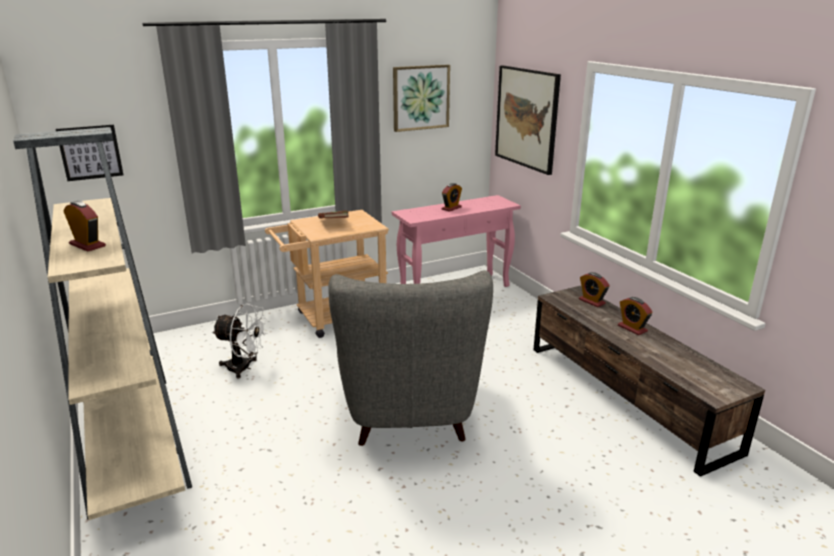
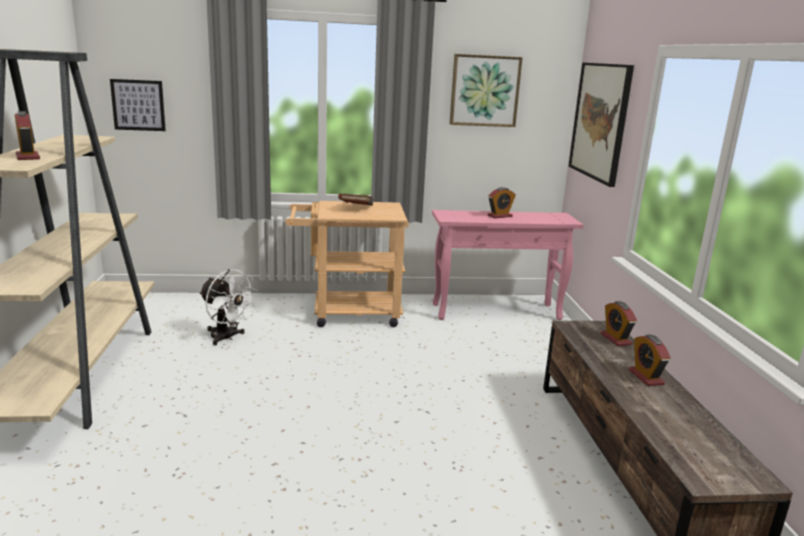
camera: 20 degrees right, 5 degrees down
(409, 411) = (352, 415): grey armchair -> none

